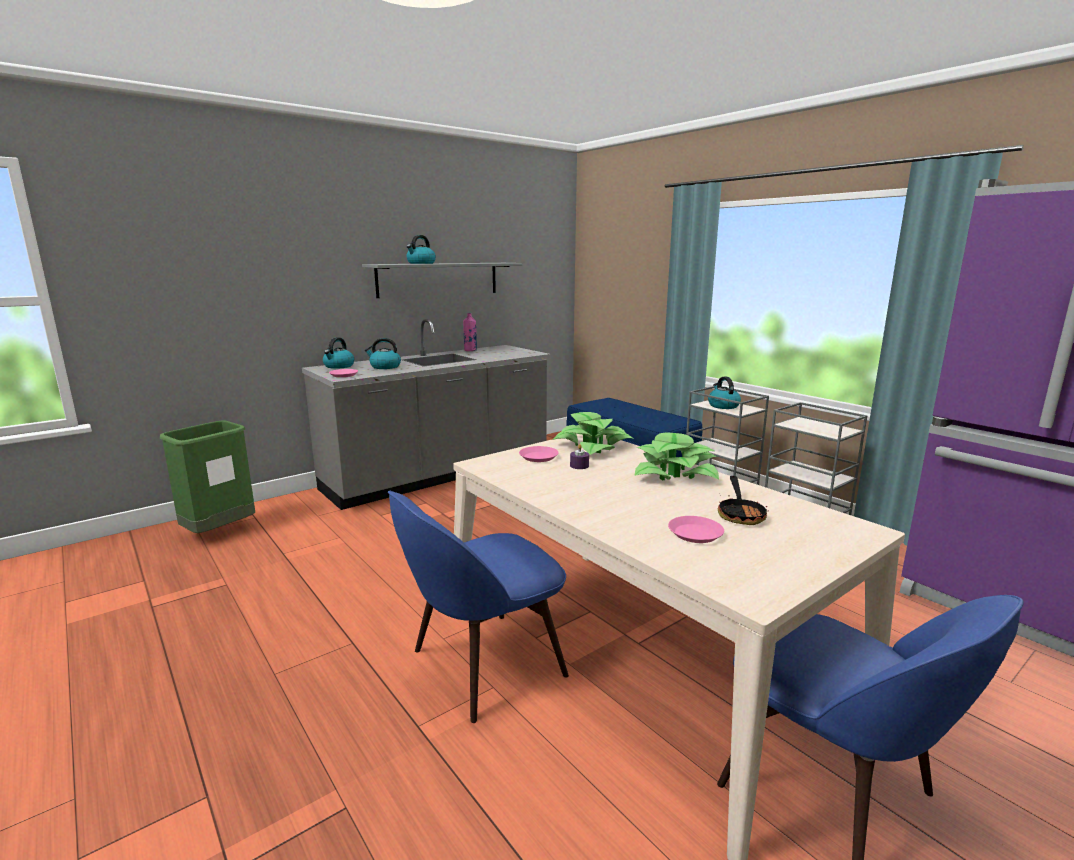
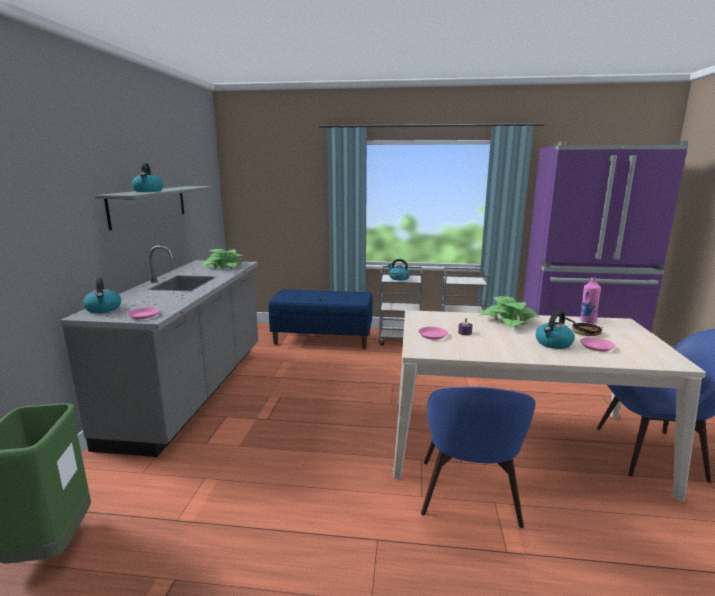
camera: 45 degrees left, 0 degrees up
(384, 367) = (157, 299): kettle -> kettle (553, 344)
(470, 350) = (183, 270): pink bottle -> pink bottle (587, 321)
(593, 445) = (435, 319): potted plant -> potted plant (224, 266)

